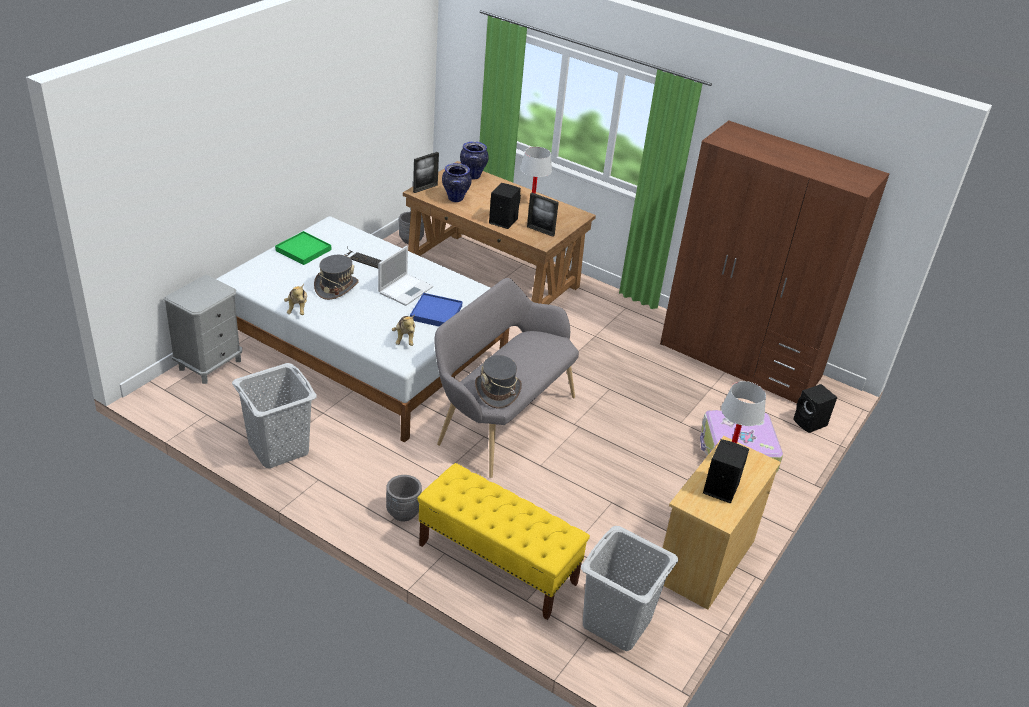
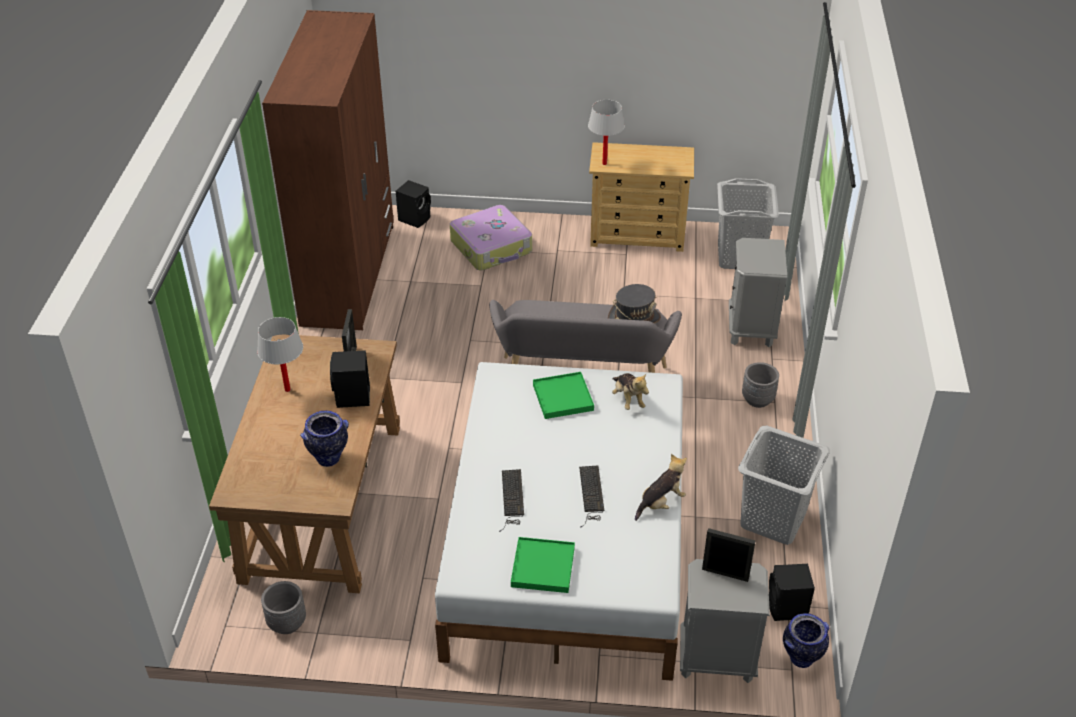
camera: 115 degrees left, 5 degrees up
(336, 287) = (591, 495): grey hat -> keyboard
(405, 339) = (628, 399): plush toy -> plush toy turned 105 degrees clockwise
(406, 289) = (541, 438): laptop -> none
(425, 188) = (322, 499): picture frame -> picture frame (725, 574)
(436, 313) = (563, 397): blue tray -> green tray
(473, 176) = (247, 471): vase -> vase (801, 659)
(497, 563) = (751, 328): yellow bench -> grey nightstand
(719, 487) = (652, 160): black speaker -> black speaker (787, 609)

